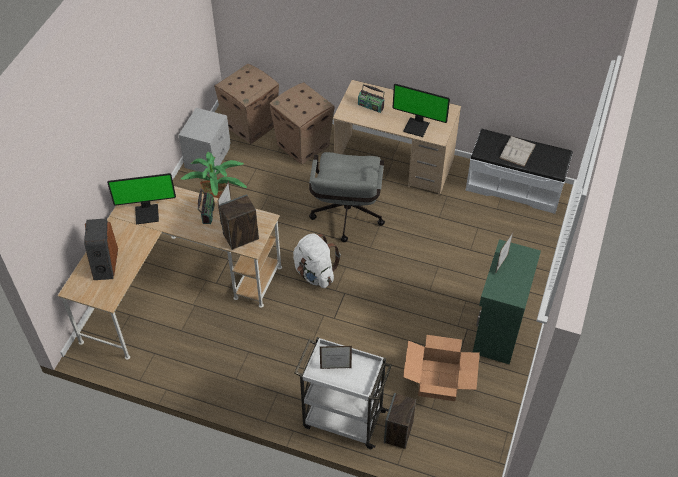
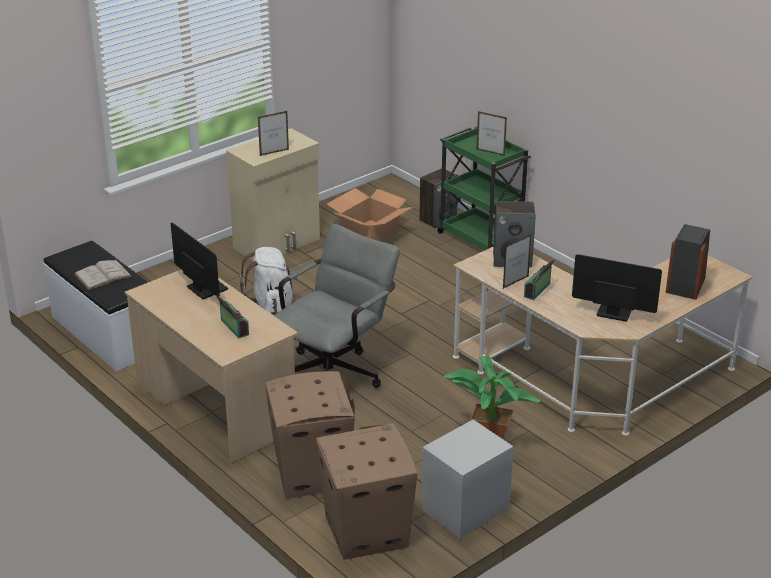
camera: 150 degrees left, 20 degrees down
(315, 273) = (419, 338): white backpack -> white backpack (271, 305)
(342, 419) = (481, 240): white cart -> green cart
(497, 330) = (278, 243): green cabinet -> beige cabinet

